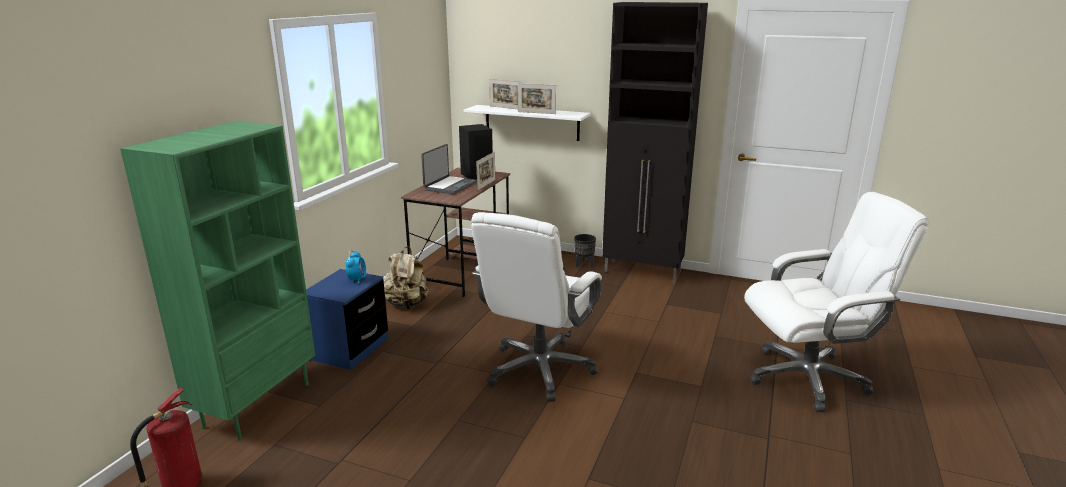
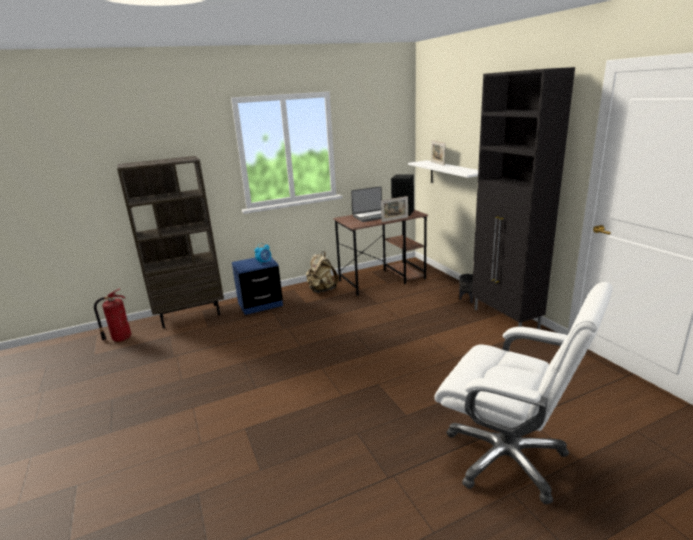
camera: 45 degrees right, 0 degrees up
(257, 404) = (191, 315): green bookcase -> brown bookcase
(536, 113) = (447, 168): picture frame -> none
(540, 370) = (325, 355): white office chair -> none

